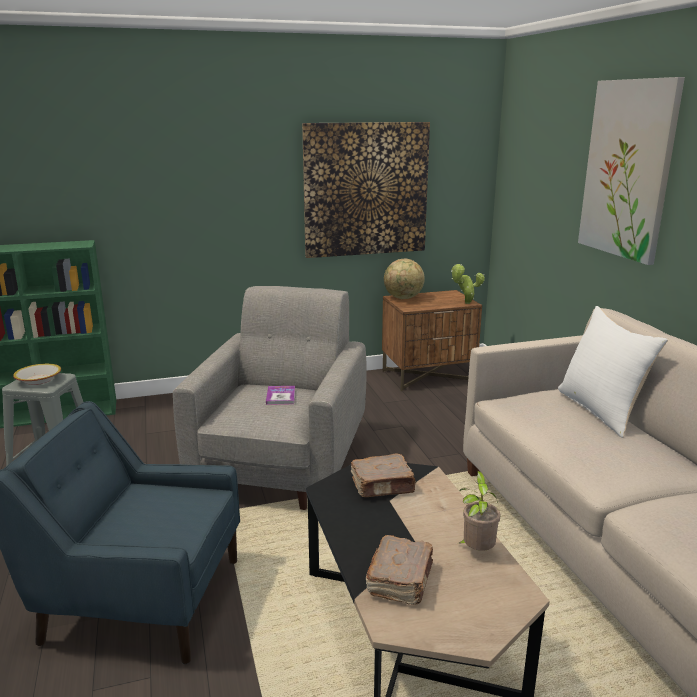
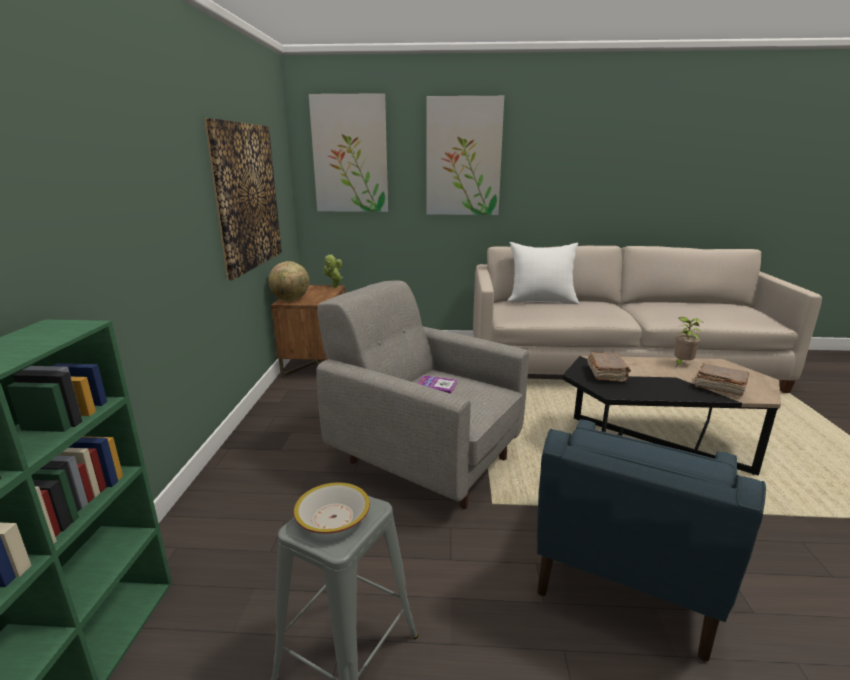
camera: 70 degrees left, 0 degrees up
(534, 153) = (350, 154): none -> picture

